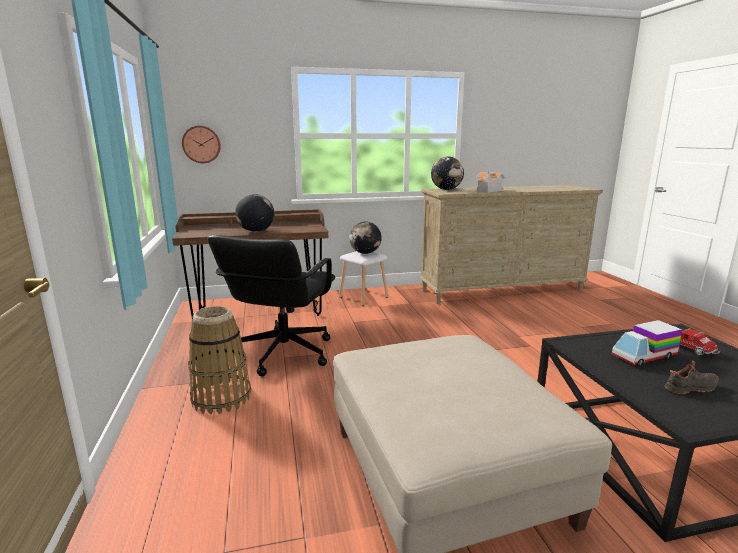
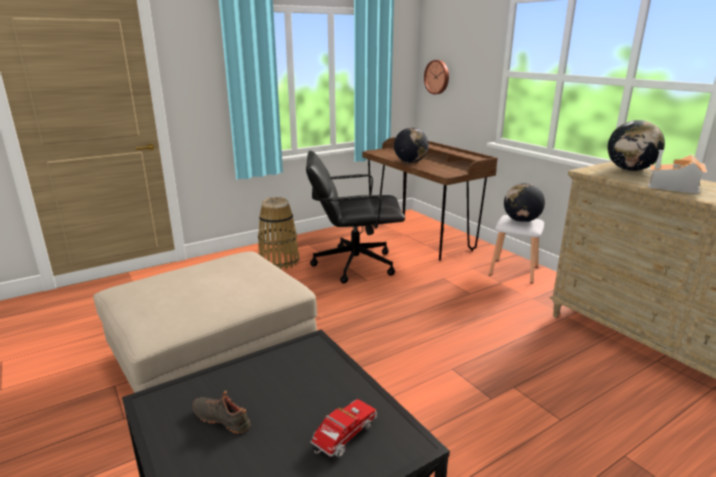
camera: 70 degrees right, 5 degrees up
(644, 356) = (299, 394): toy truck -> none
(692, 388) = (223, 418): black shoe -> black shoe turned 150 degrees clockwise

